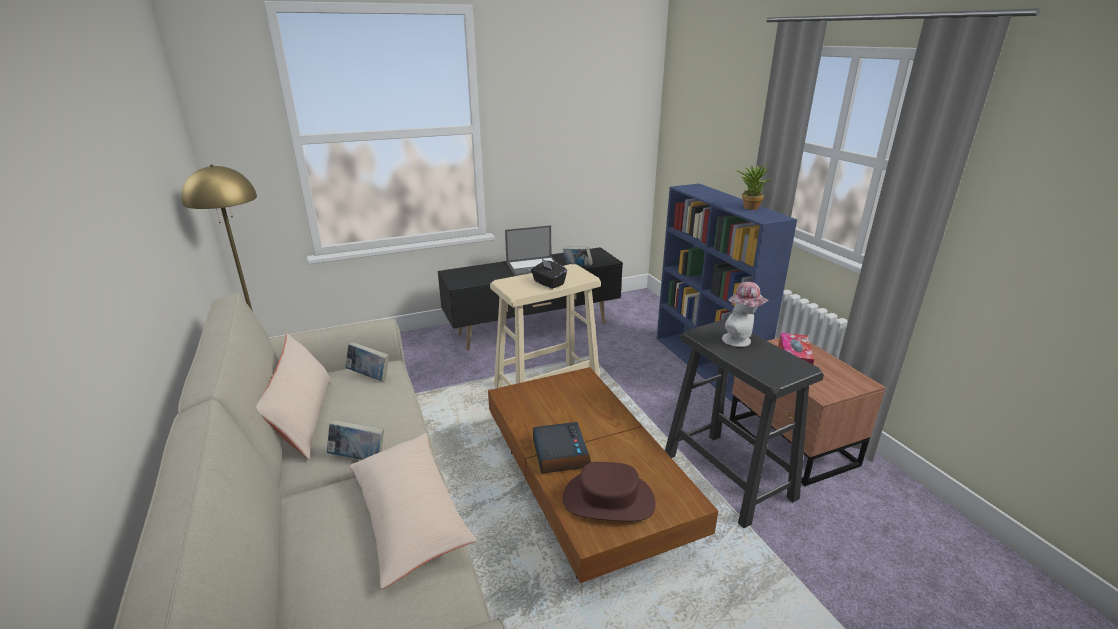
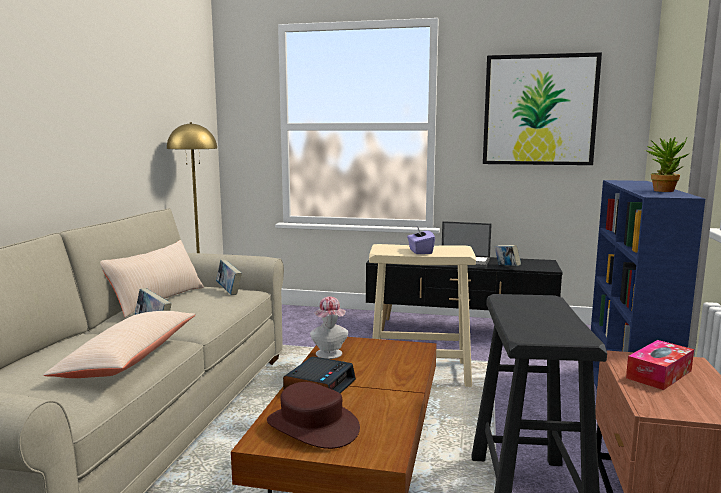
camera: 35 degrees right, 15 degrees down
(548, 283) = (420, 251): black tissue box -> purple tissue box
(575, 107) = (539, 110): none -> picture
(740, 341) = (541, 310): hat -> hat (330, 355)

